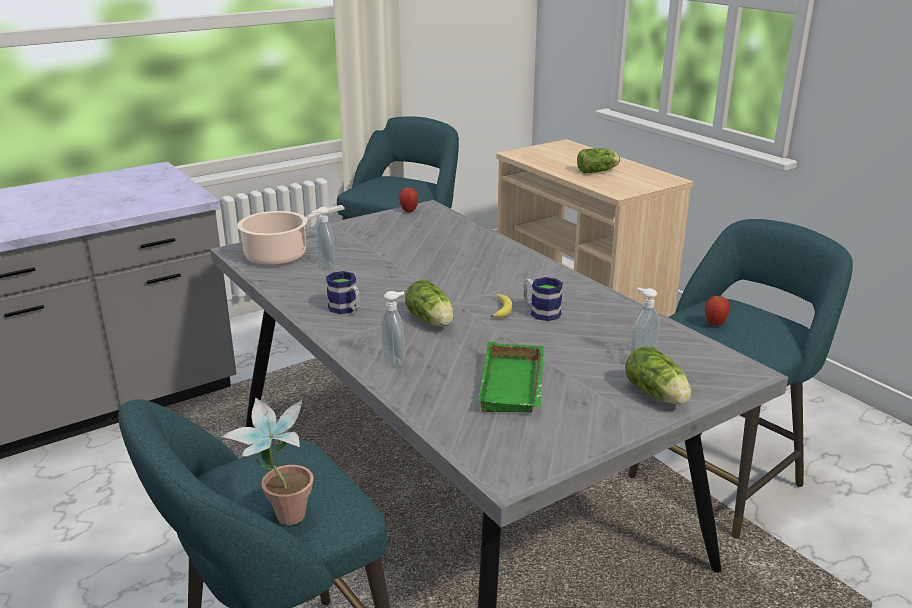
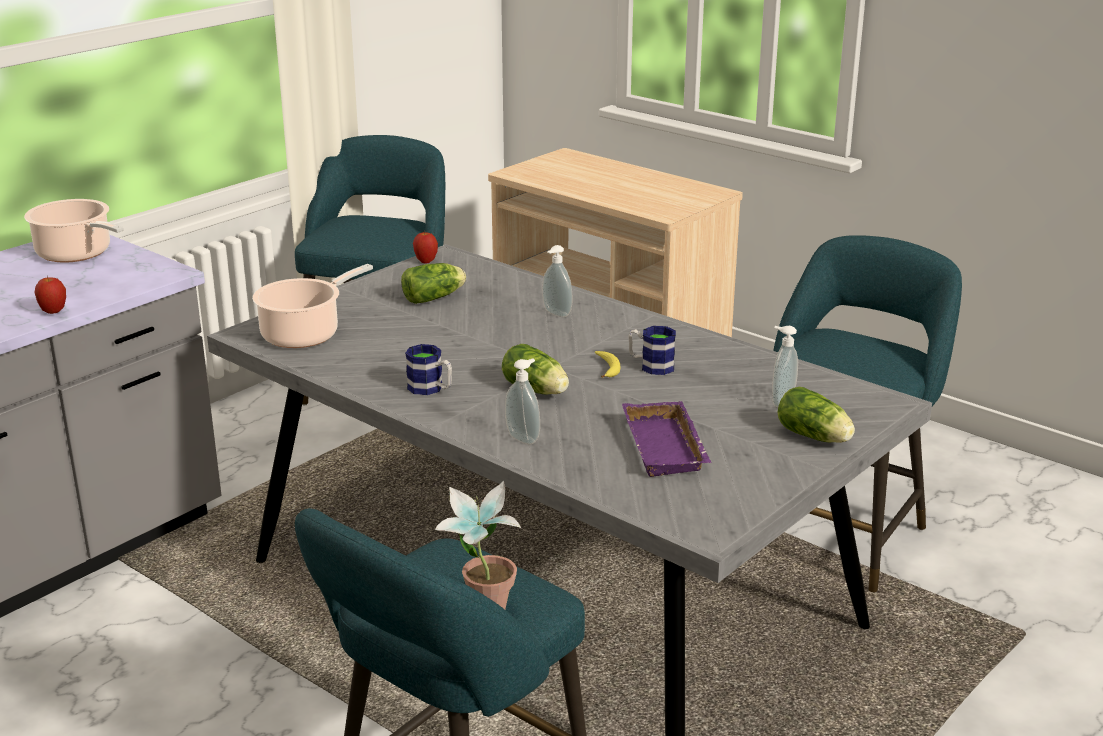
camera: 15 degrees left, 0 degrees up
(142, 179) = (77, 254): none -> cooking pot
(325, 266) = (369, 340): soap dispenser -> soap dispenser (555, 314)
(515, 386) = (668, 447): green tray -> purple tray
(598, 171) = (626, 189): lettuce -> lettuce (435, 297)
(714, 324) = (826, 358): apple -> apple (53, 312)

